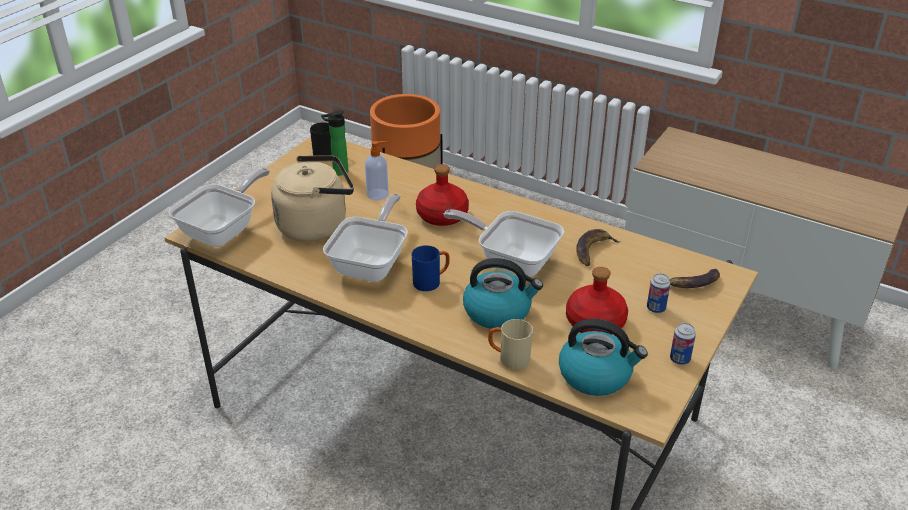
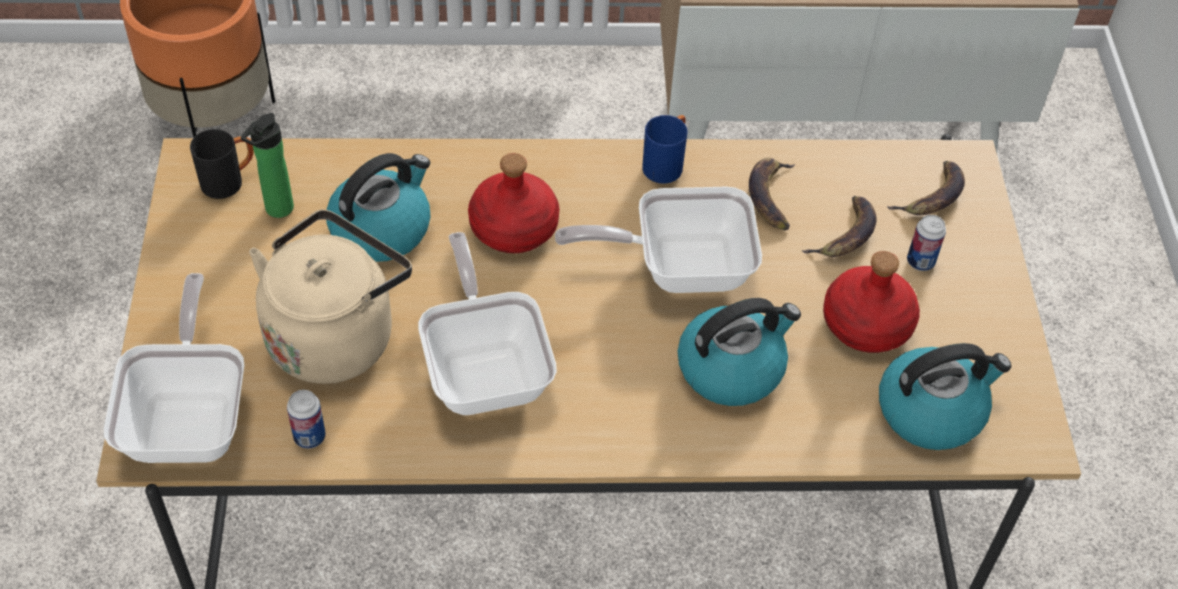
camera: 35 degrees left, 15 degrees up
(378, 194) = (381, 229): soap dispenser -> kettle
(431, 282) = (599, 360): blue mug -> blue mug (666, 164)
(508, 359) = (807, 442): beige mug -> none
(621, 281) = (846, 235): none -> banana
(679, 359) = (1006, 332): can -> can (309, 437)

